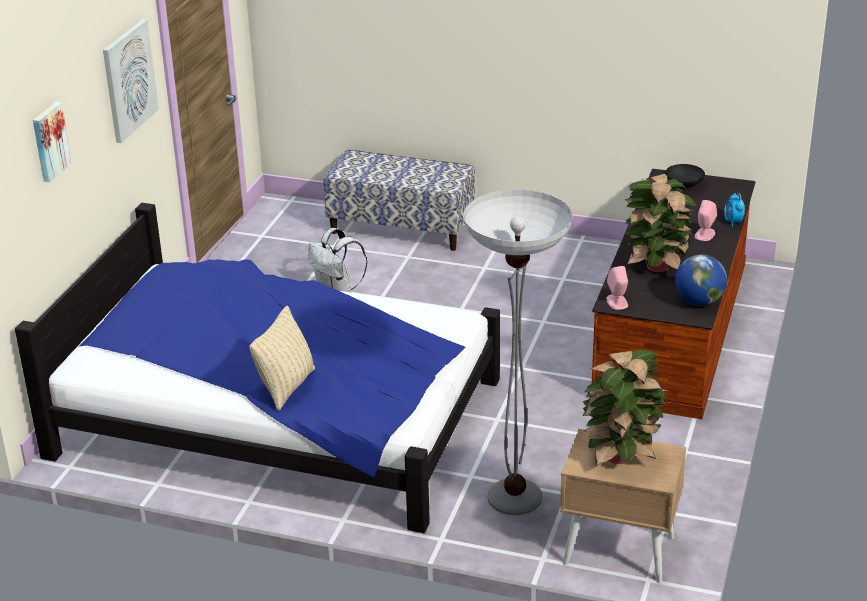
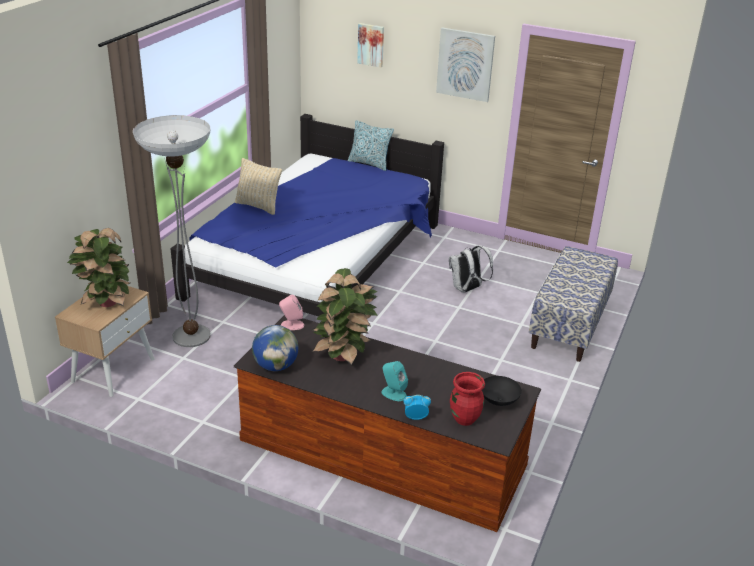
camera: 95 degrees right, 0 degrees up
(110, 309) = (369, 163): none -> pillow
(704, 234) = (393, 393): pink speaker -> turquoise speaker
(720, 200) = (465, 419): none -> red vase

